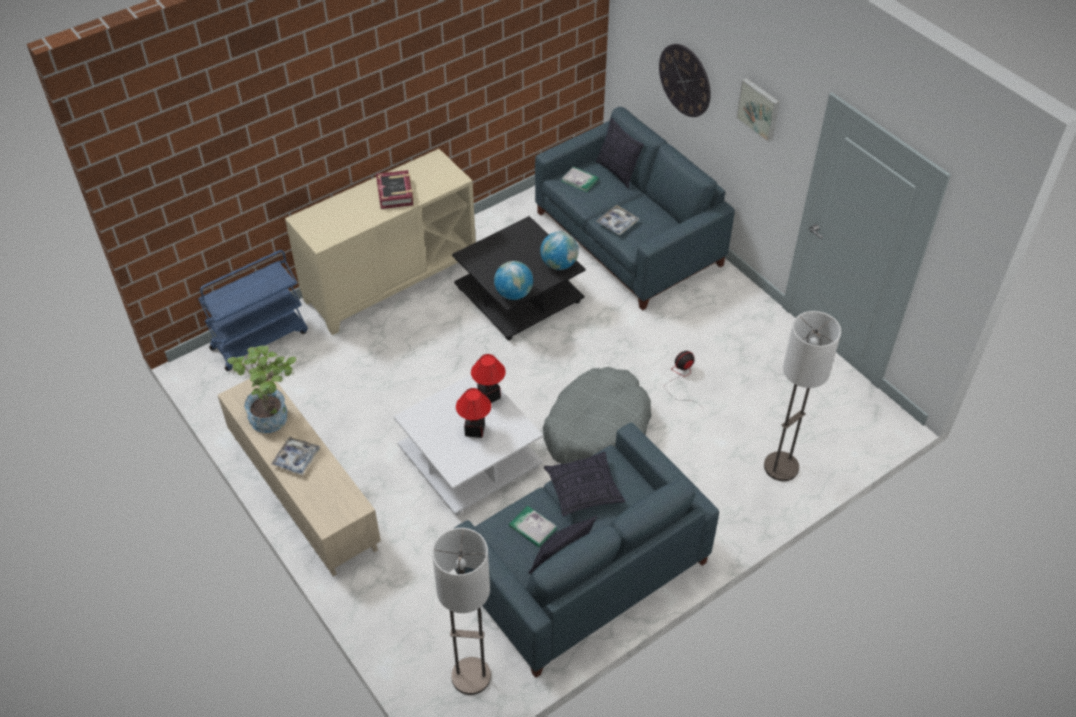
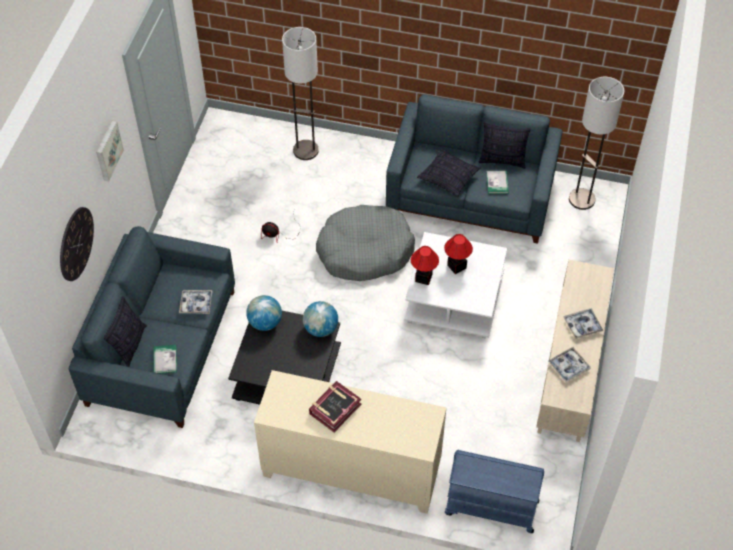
camera: 130 degrees left, 5 degrees up
(273, 415) = (568, 366): potted plant -> tray

